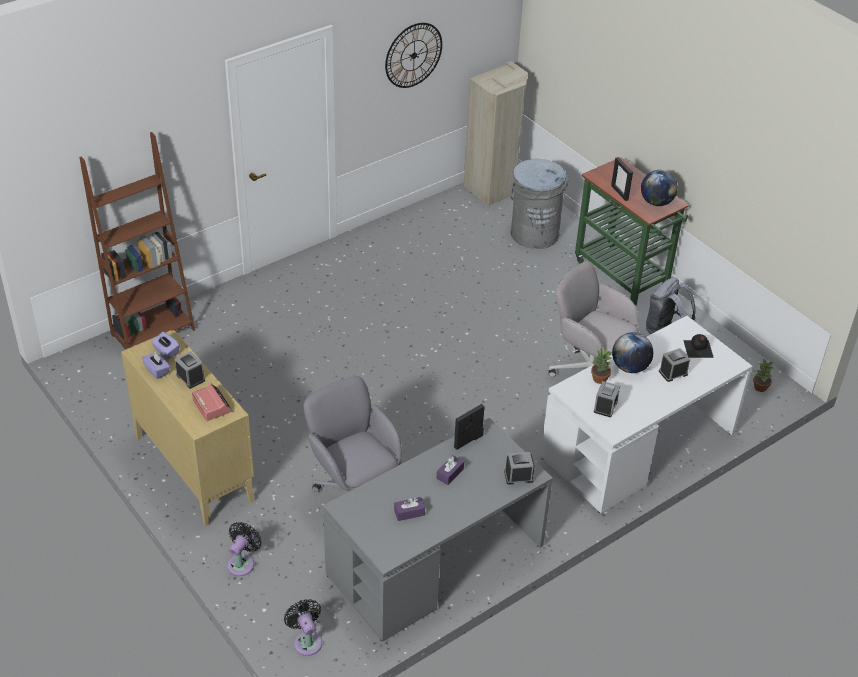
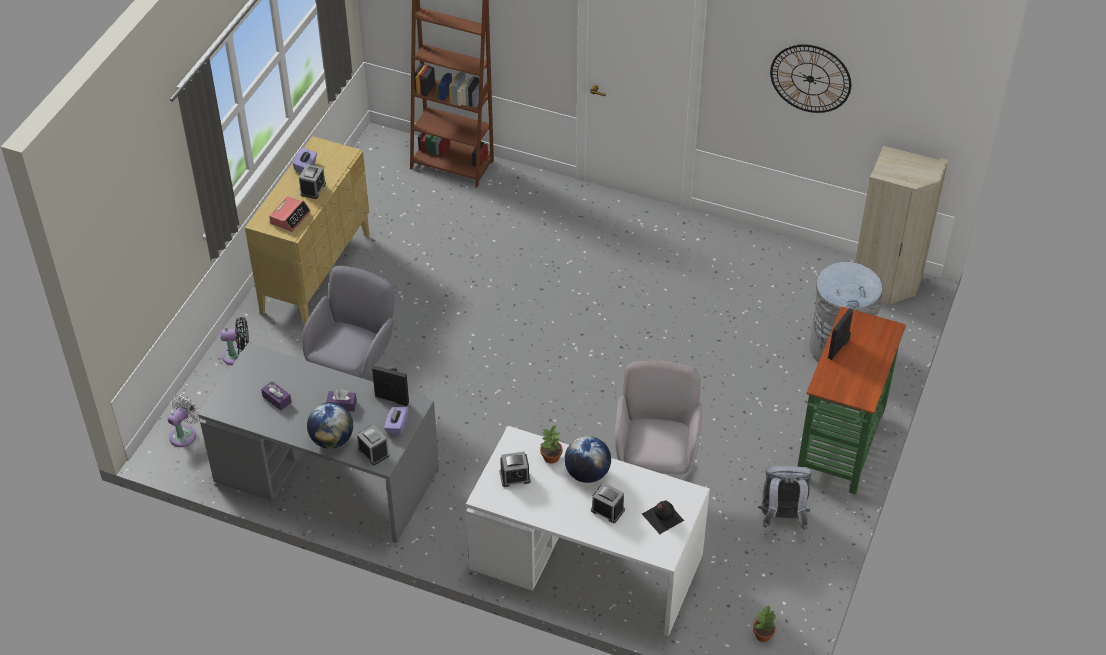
camera: 60 degrees right, 5 degrees up
(166, 352) = (332, 160): purple tissue box -> purple tissue box (397, 426)
(306, 640) = (185, 434): black fan -> white fan
(656, 202) = (850, 384): globe -> globe (332, 440)

